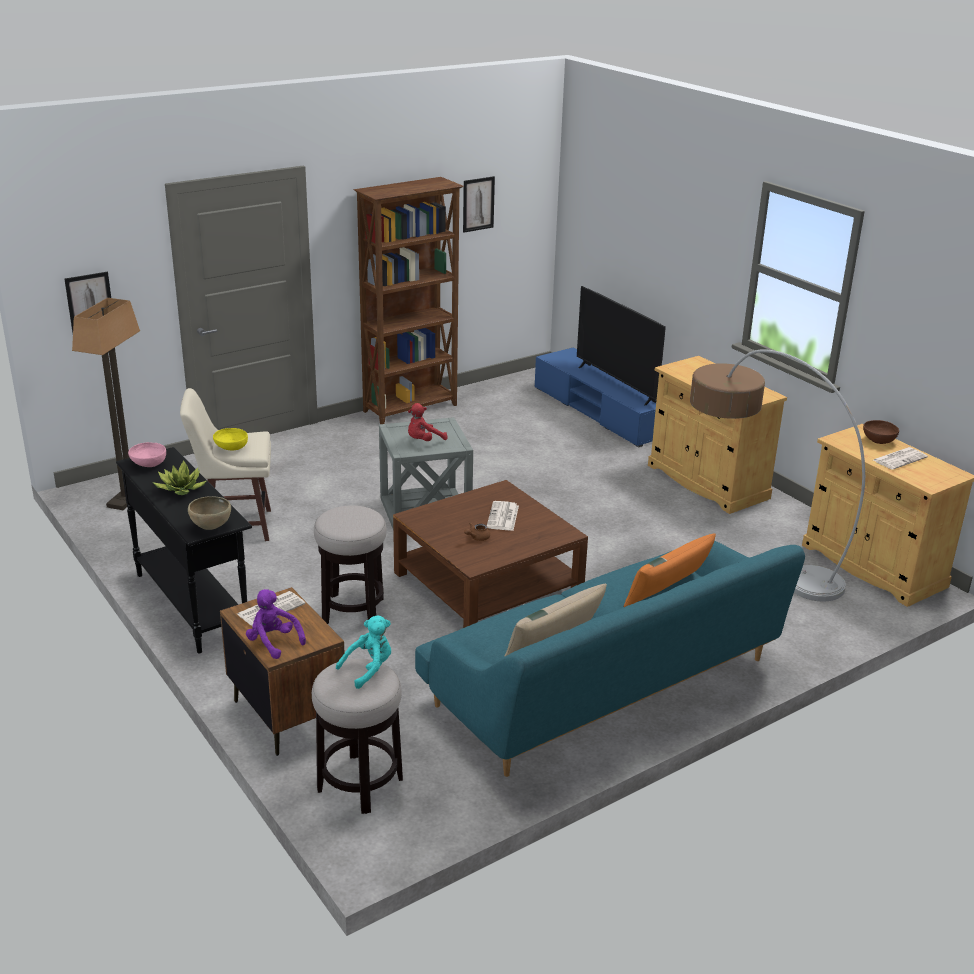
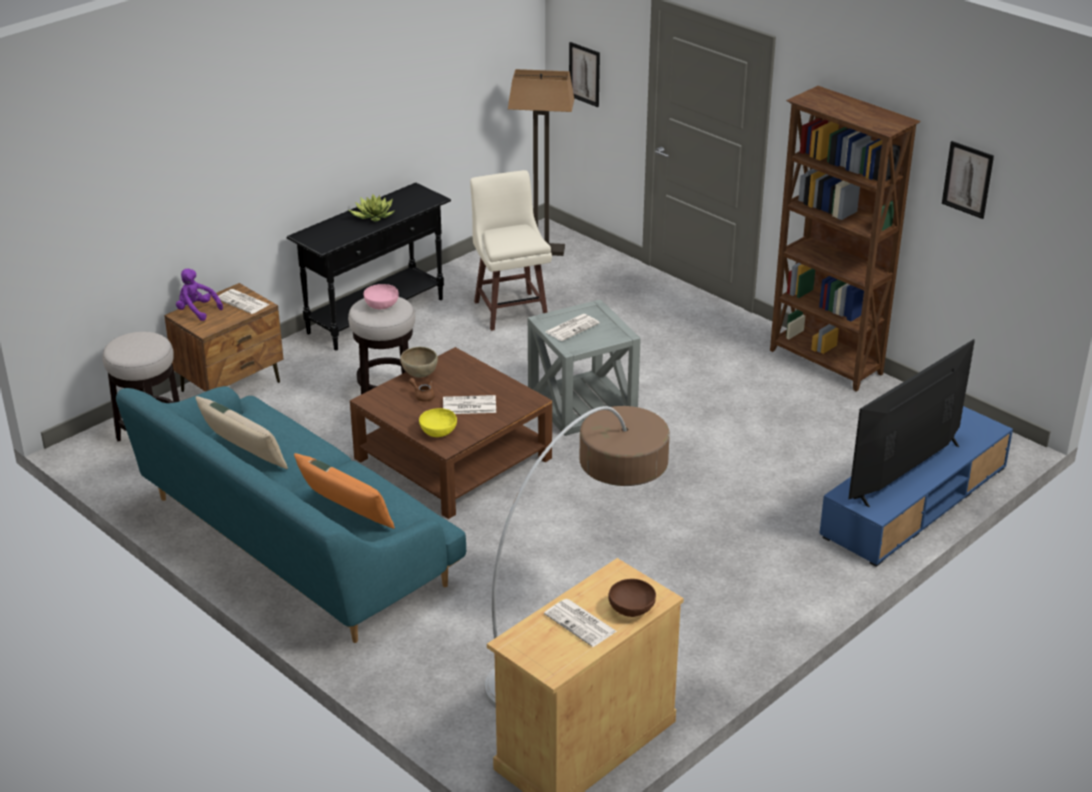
camera: 80 degrees right, 5 degrees up
(148, 464) = (413, 195): pink bowl -> pink bowl (381, 305)
(211, 527) = (311, 239): brown bowl -> brown bowl (419, 375)
(231, 448) = (501, 233): yellow bowl -> yellow bowl (438, 431)
(273, 642) = (197, 311): purple plush toy -> purple plush toy turned 90 degrees counterclockwise
(369, 669) = (150, 348): turquoise plush toy -> none
(423, 441) = (572, 327): red plush toy -> newspaper
(707, 482) = (752, 599): beige cabinet -> none

